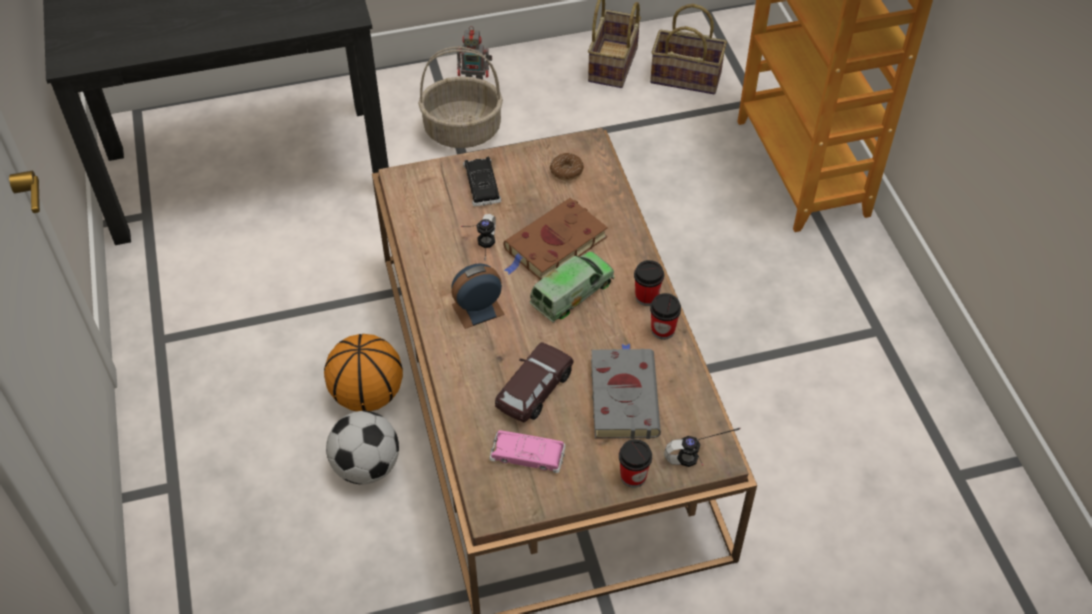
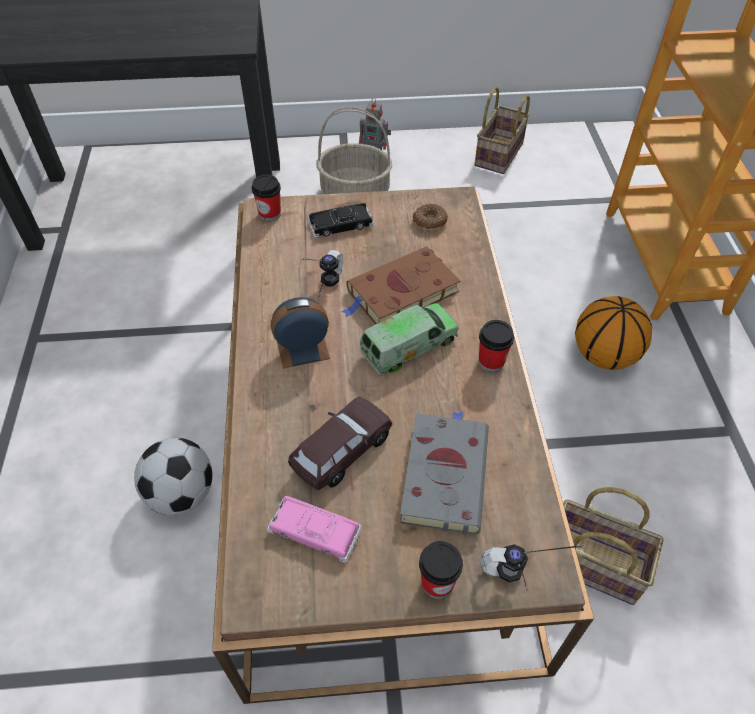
camera: 10 degrees right, 0 degrees up
(367, 395) = (203, 420): basketball -> basketball (603, 356)
(482, 185) = (341, 224): black toy car -> black toy car turned 105 degrees counterclockwise
(663, 330) = (503, 402): cup -> cup (270, 214)
(688, 77) = (564, 172): basket -> basket (596, 563)

